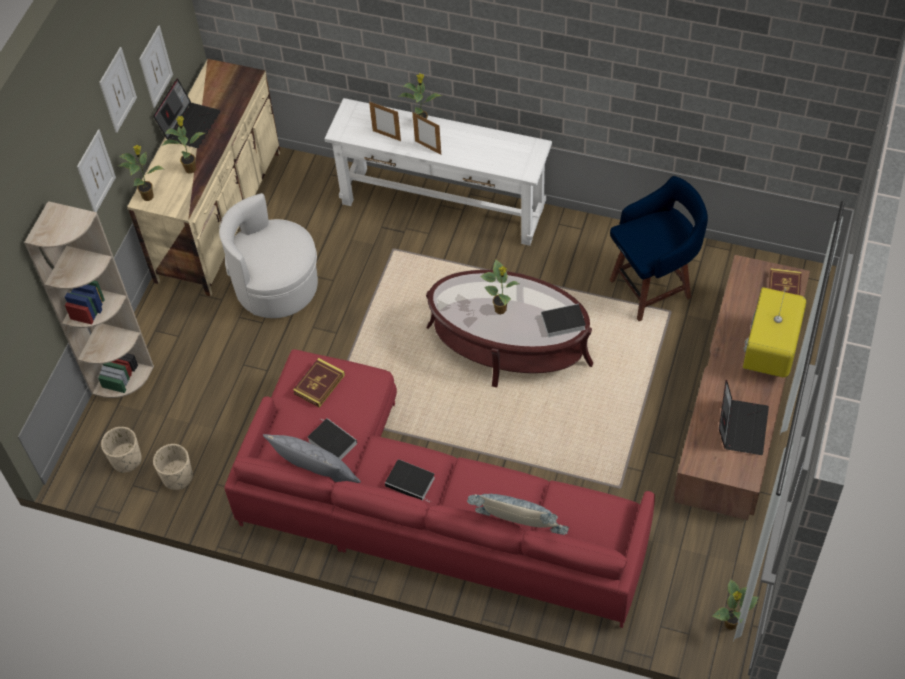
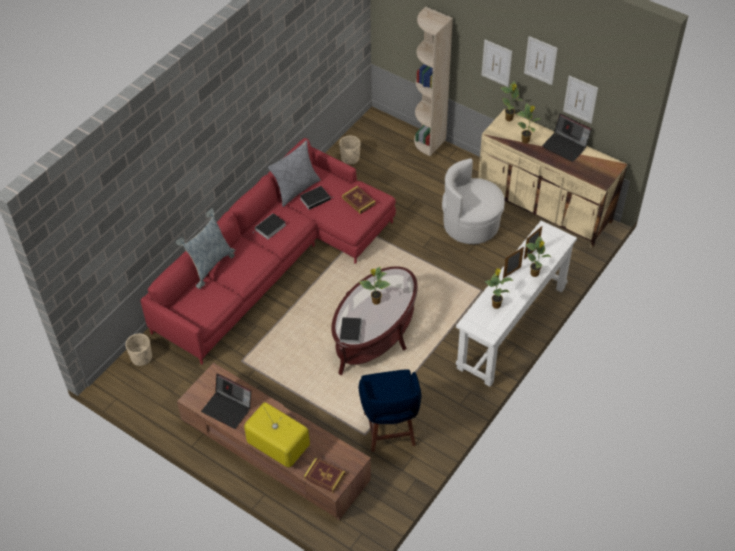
camera: 105 degrees right, 5 degrees down
(126, 460) = (372, 139): beige planter -> beige planter (141, 357)
(278, 287) = (471, 225): white armchair -> white armchair turned 105 degrees counterclockwise
(730, 624) = (122, 387): potted plant -> potted plant (495, 305)

